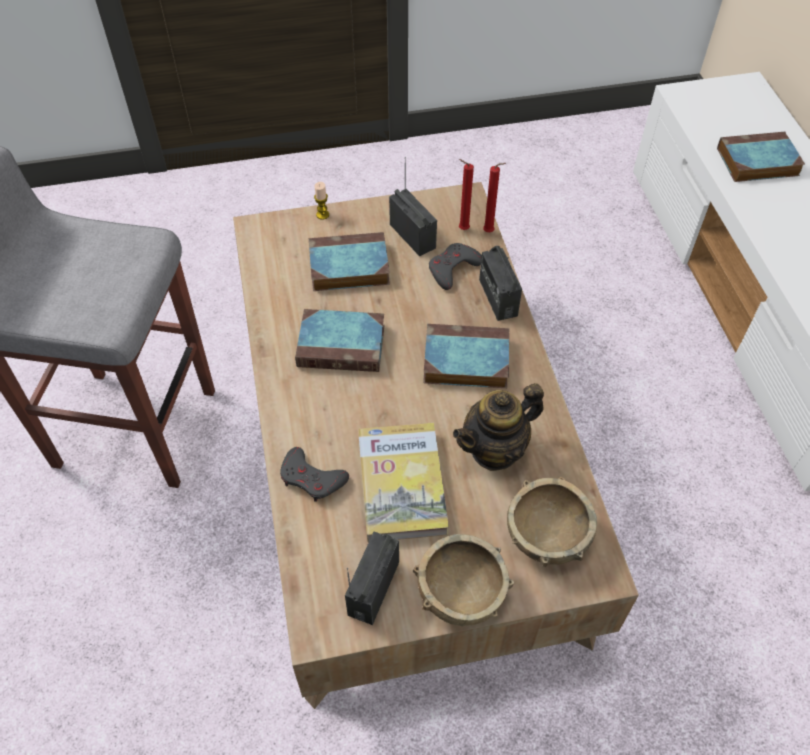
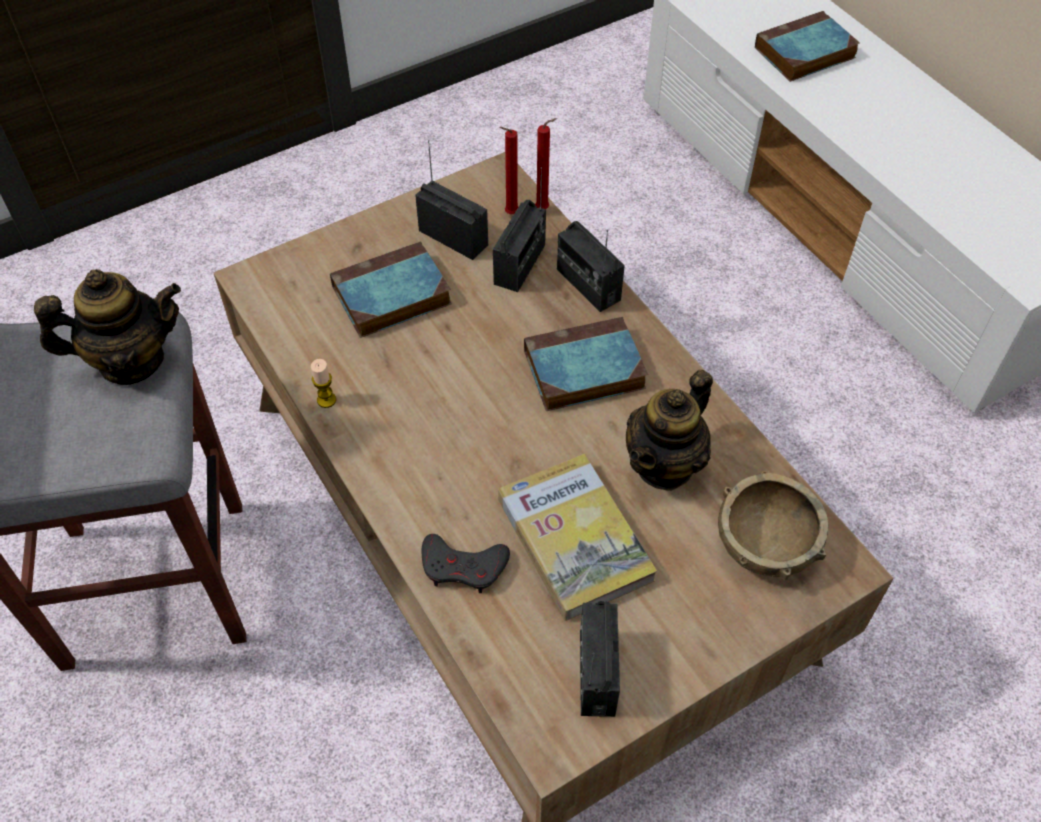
camera: 20 degrees left, 0 degrees up
(126, 260) = (131, 361): none -> teapot
(322, 215) = (329, 240): candle -> candle (326, 400)
(343, 345) = (428, 393): book -> none
(453, 269) = (520, 264): grey game controller -> radio
(461, 591) = (699, 642): brown bowl -> none

